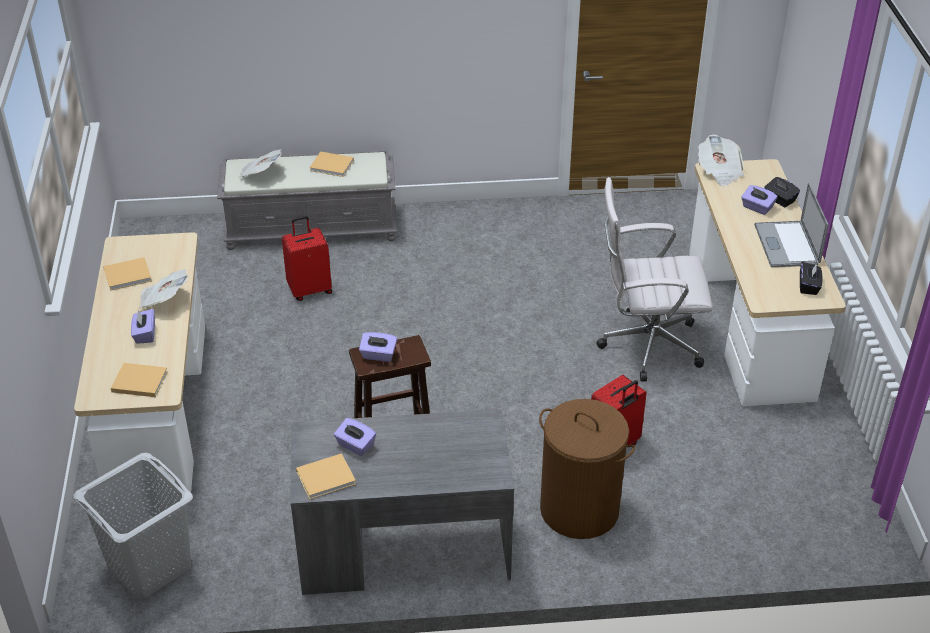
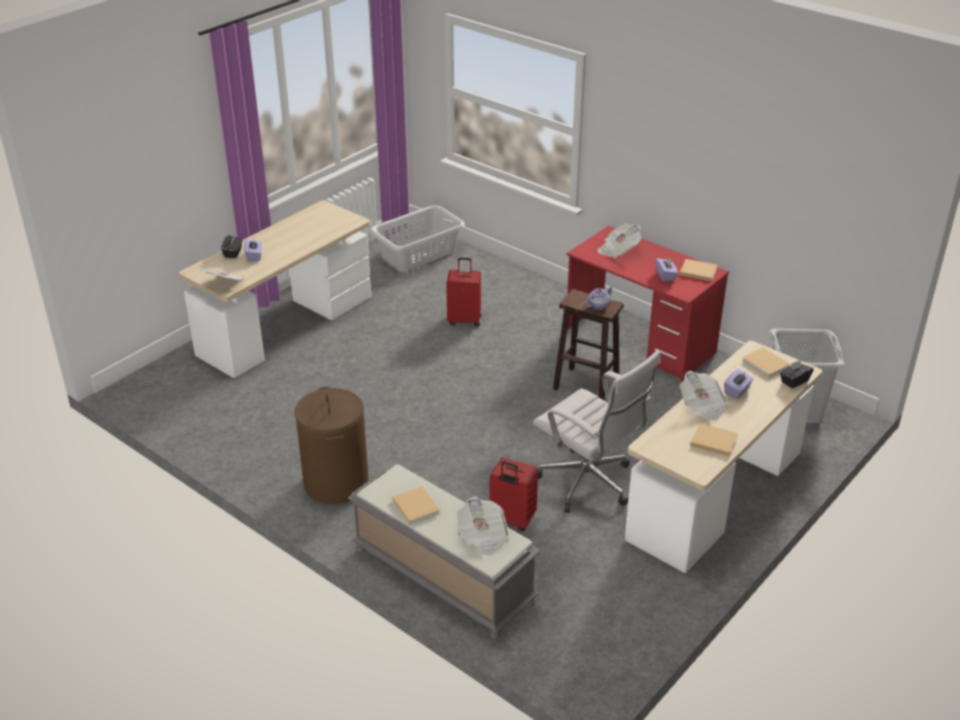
camera: 135 degrees left, 5 degrees down
(378, 355) = (598, 306): purple tissue box -> teapot
(404, 550) = (639, 341): grey desk -> red desk
(451, 451) = (618, 250): none -> newspaper
(580, 509) = (526, 308): brown laundry basket -> brown laundry basket (336, 483)
(646, 346) = (361, 350): white office chair -> white office chair (589, 484)
(786, 244) = (284, 234): laptop -> none
(808, 286) = (319, 214): black tissue box -> black tissue box (794, 381)
(810, 504) = (418, 253): none -> grey laundry basket

